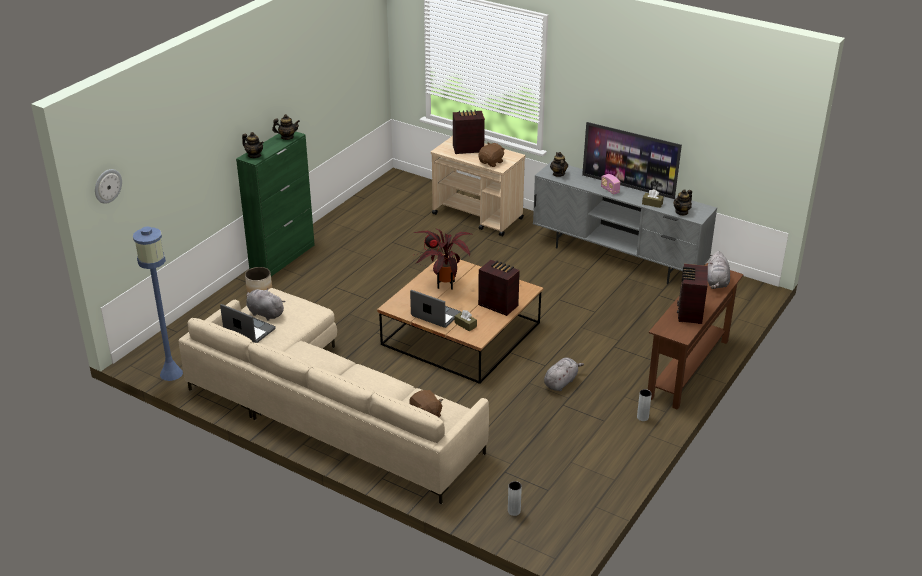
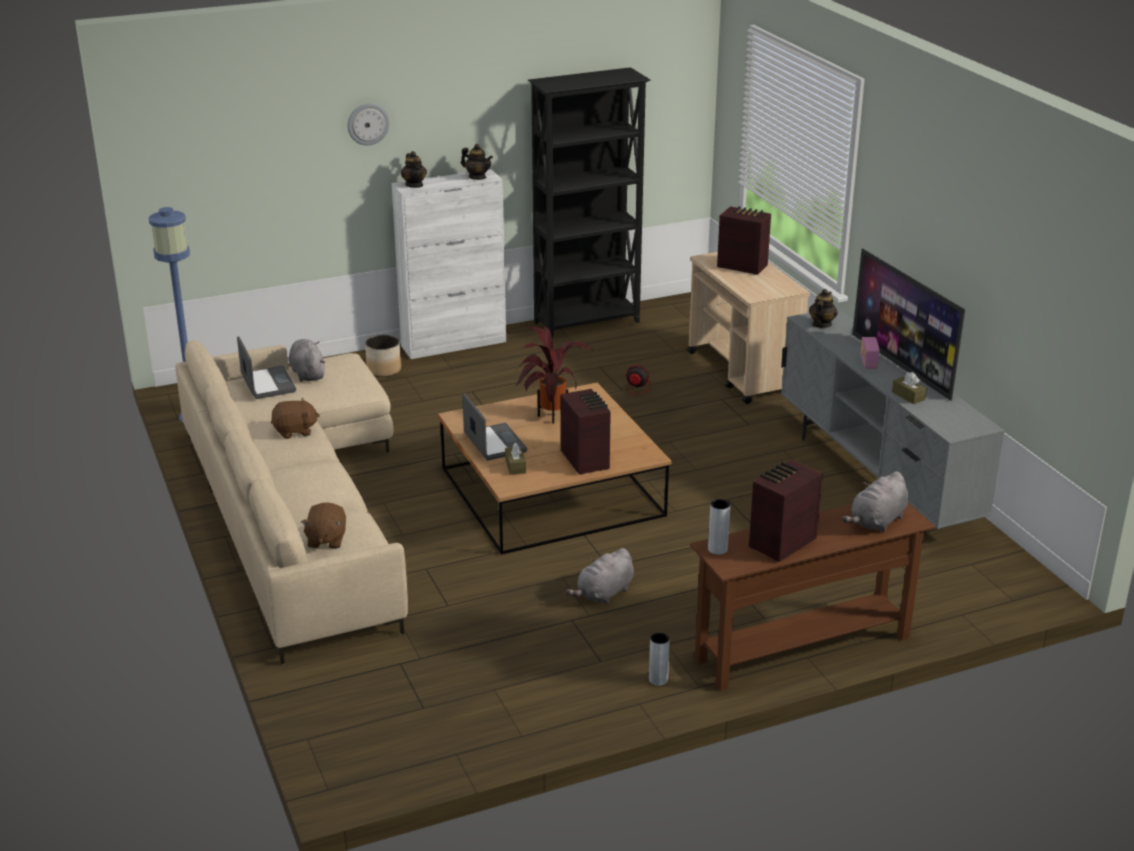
camera: 35 degrees right, 5 degrees down
(107, 185) = (168, 153): wall clock -> wall clock (368, 123)
(283, 258) = (454, 344): green cabinet -> white cabinet
(349, 214) = (588, 323): none -> black bookcase
(491, 162) = (751, 288): brown plush toy -> brown plush toy (295, 431)
(514, 511) = (352, 712): grey vase -> grey vase (717, 549)
(561, 382) = (604, 594): grey plush toy -> grey plush toy turned 150 degrees clockwise
(681, 212) = (939, 419): teapot -> none

